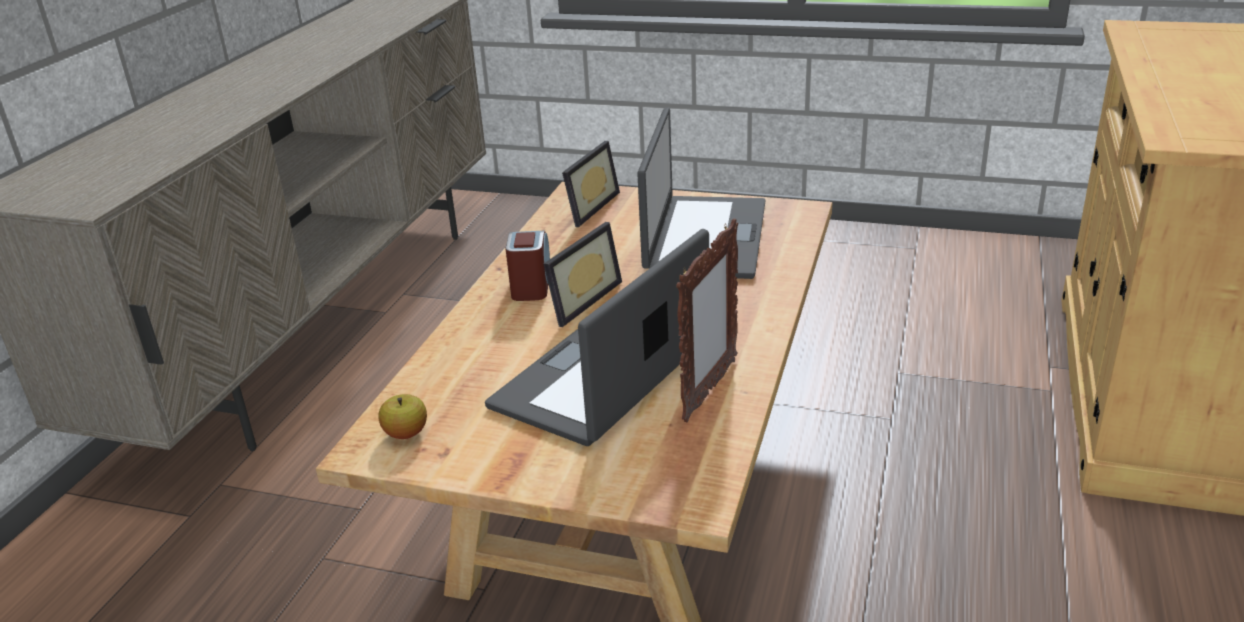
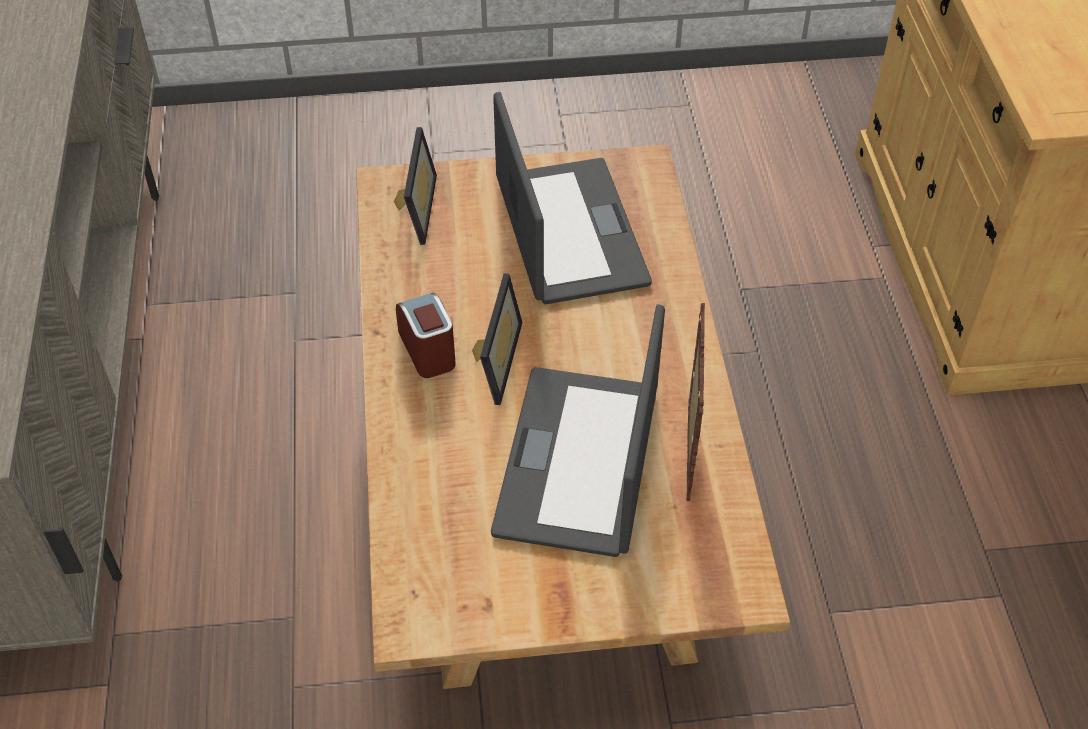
camera: 25 degrees left, 20 degrees up
(406, 433) = (434, 593): apple -> none

